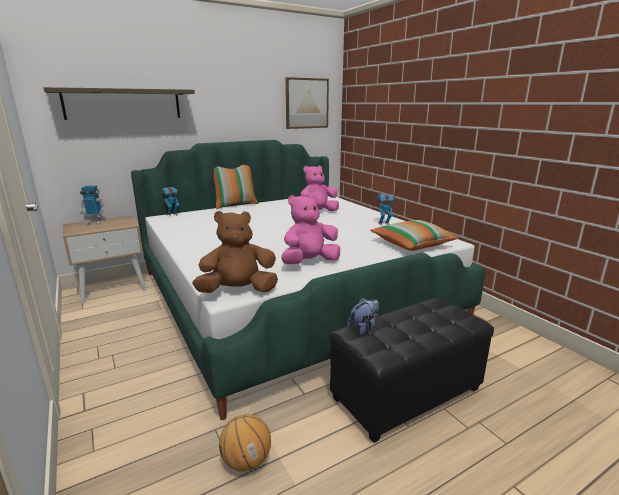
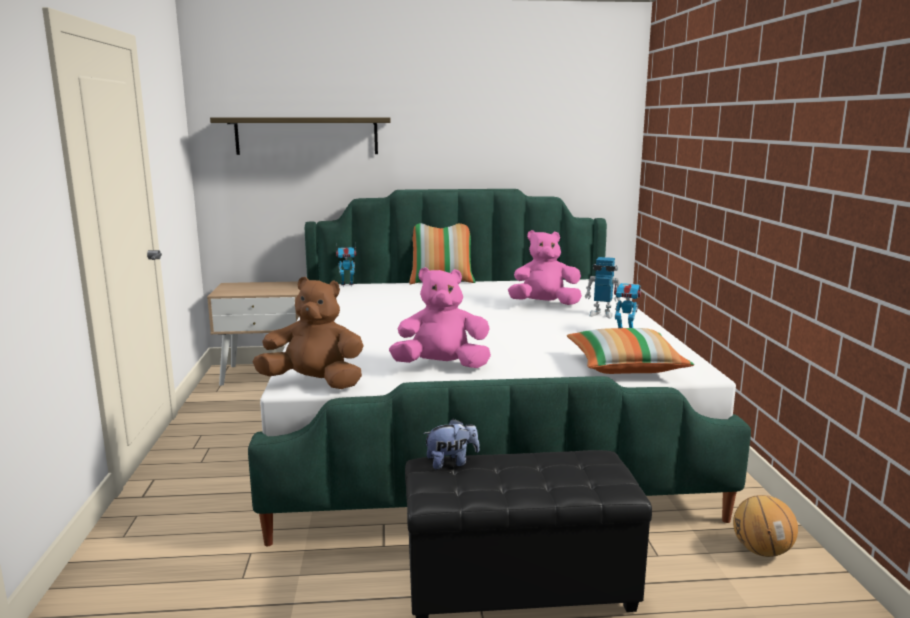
camera: 25 degrees right, 5 degrees down
(95, 222) = (254, 285): toy robot -> toy robot (602, 314)
(246, 461) = (256, 594): basketball -> basketball (761, 551)
(306, 103) = (576, 134): picture -> none

